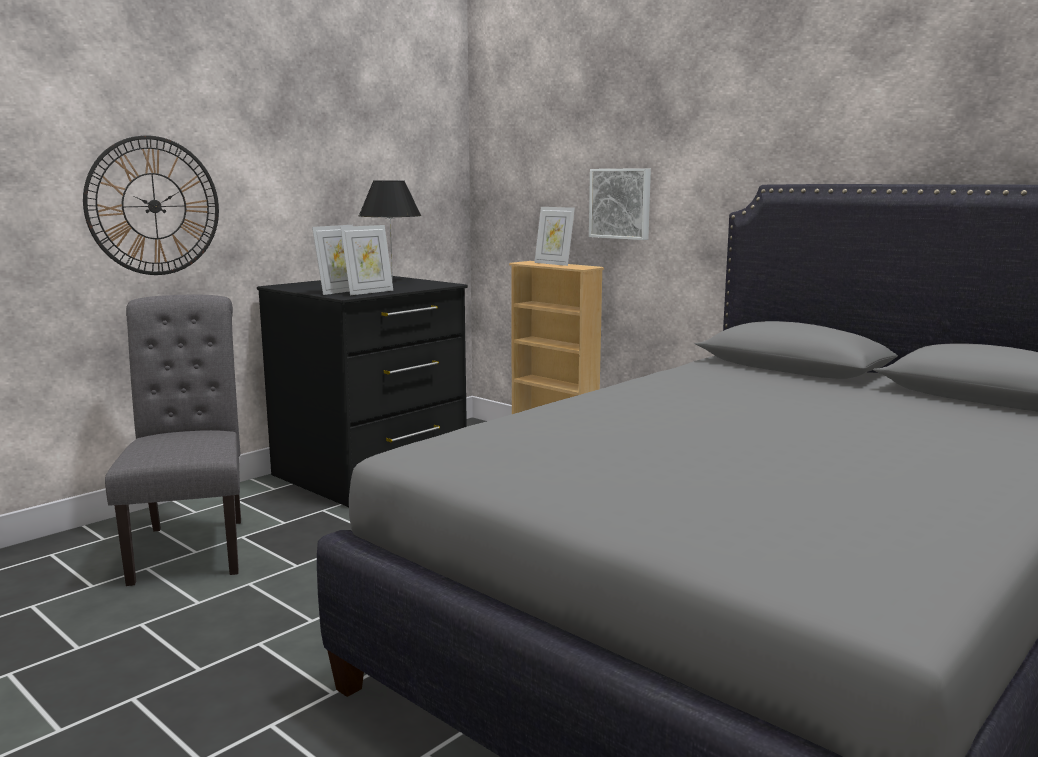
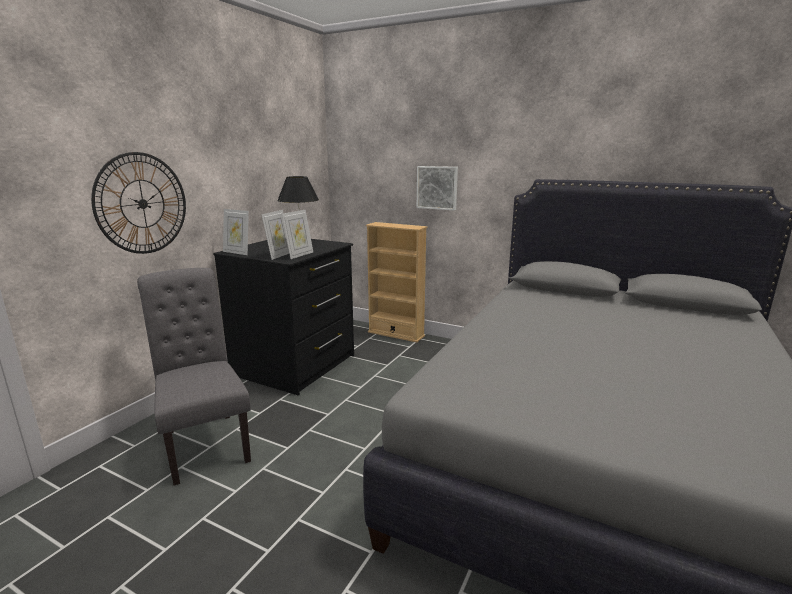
camera: 15 degrees left, 5 degrees up
(553, 263) = (394, 224): picture frame -> picture frame (237, 252)

